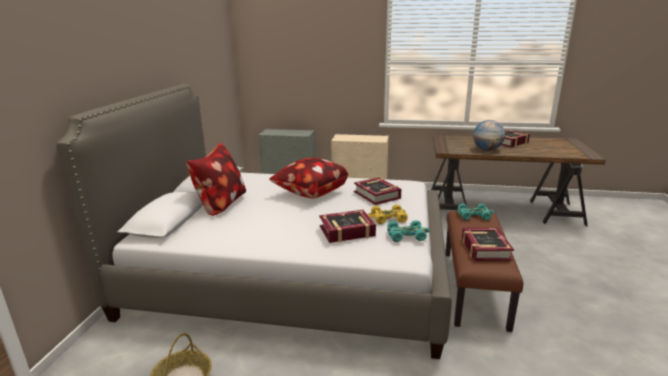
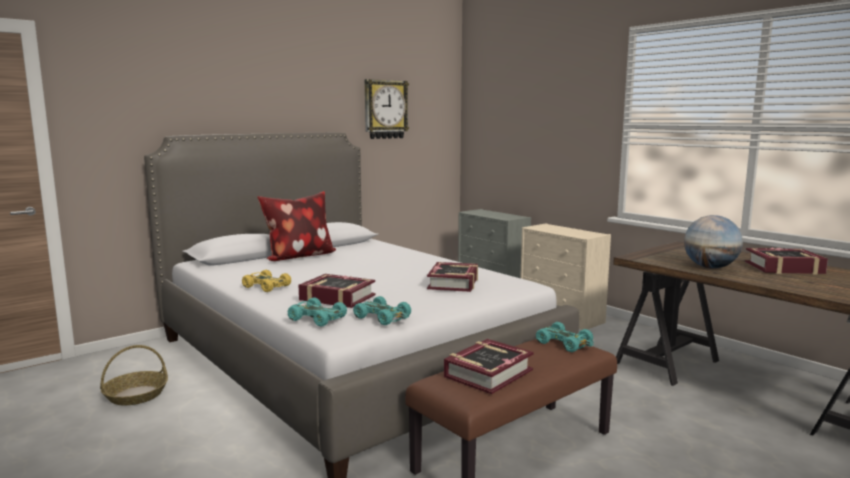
camera: 40 degrees right, 10 degrees down
(199, 57) = (385, 109): none -> wall clock
(310, 193) = (392, 266): pillow -> none
(376, 252) = (316, 318): none -> turquoise toy car
(388, 218) = (407, 302): yellow toy car -> yellow toy car (266, 286)

